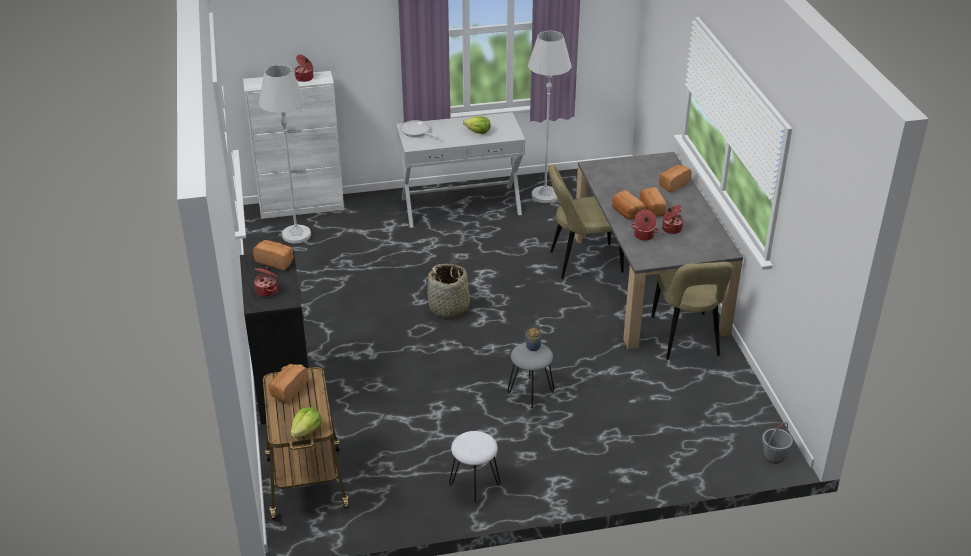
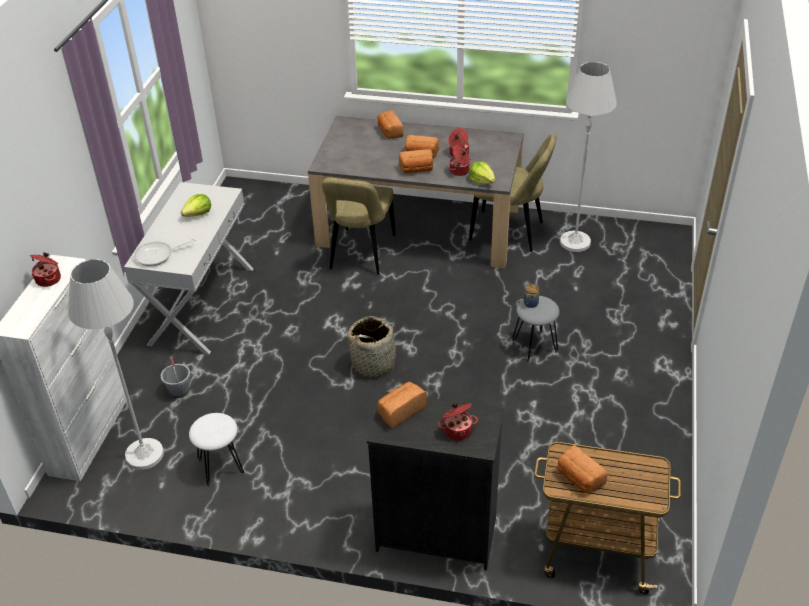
camera: 65 degrees left, 5 degrees up
(306, 431) = (656, 477): lettuce -> lettuce (482, 180)
(475, 484) = (647, 420): white stool -> white stool (220, 466)
(545, 195) = (233, 243): white floor lamp -> white floor lamp (575, 242)
(773, 456) = (675, 238): grey bucket -> grey bucket (179, 391)

